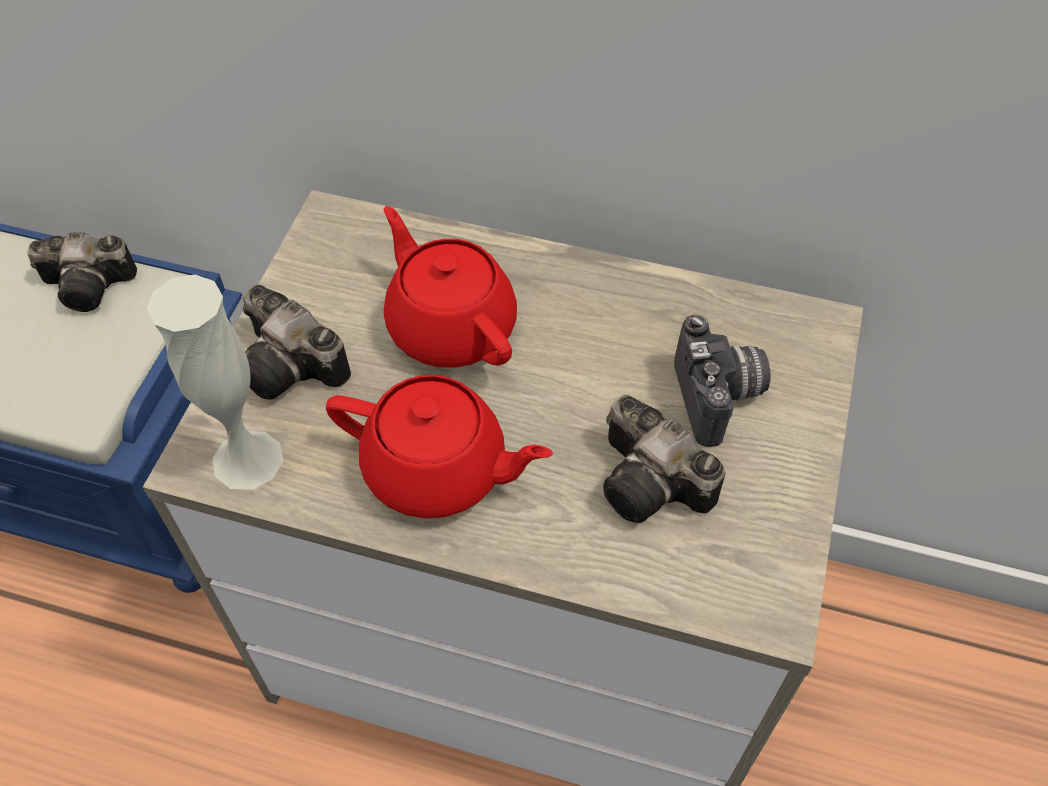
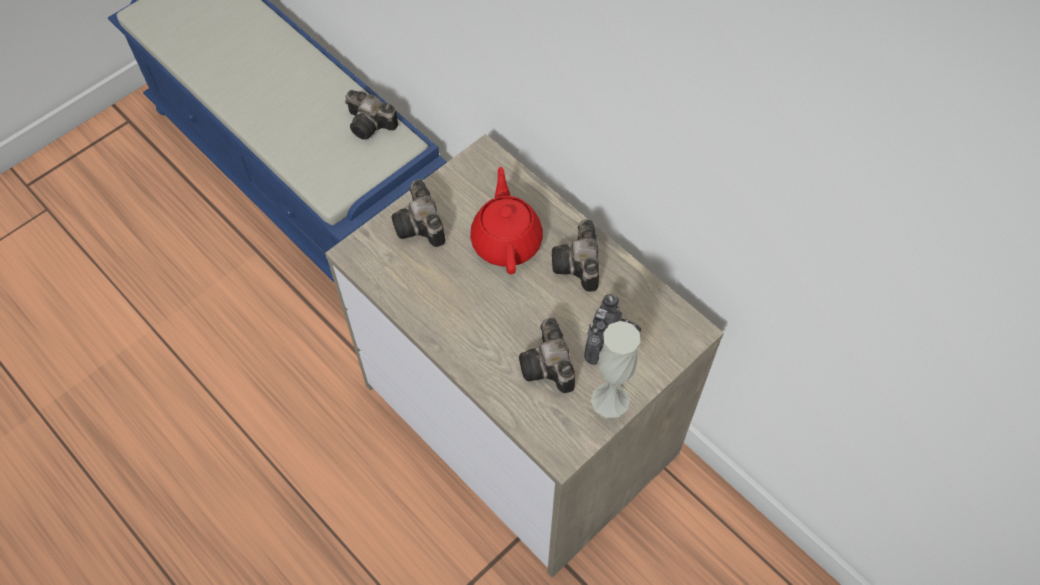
camera: 30 degrees right, 5 degrees up
(247, 459) = (375, 262): white vase -> white vase (610, 400)
(438, 470) = (455, 310): red teapot -> none
(589, 313) = (579, 267): none -> camera

